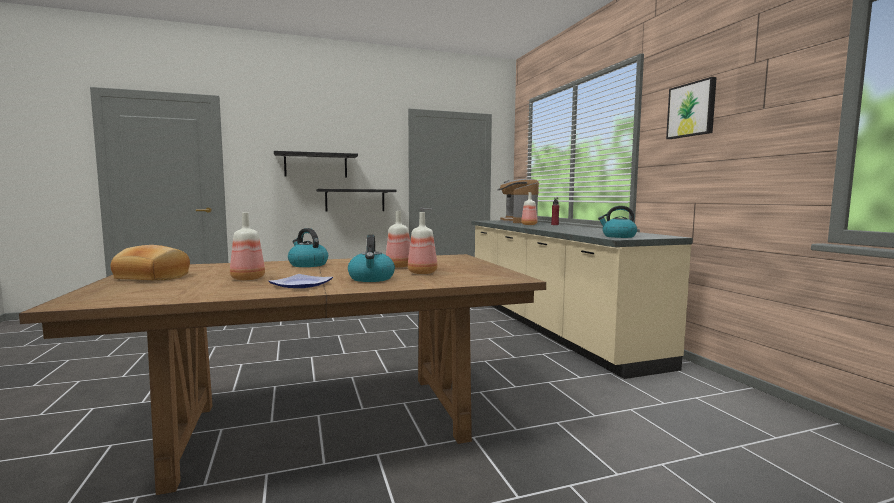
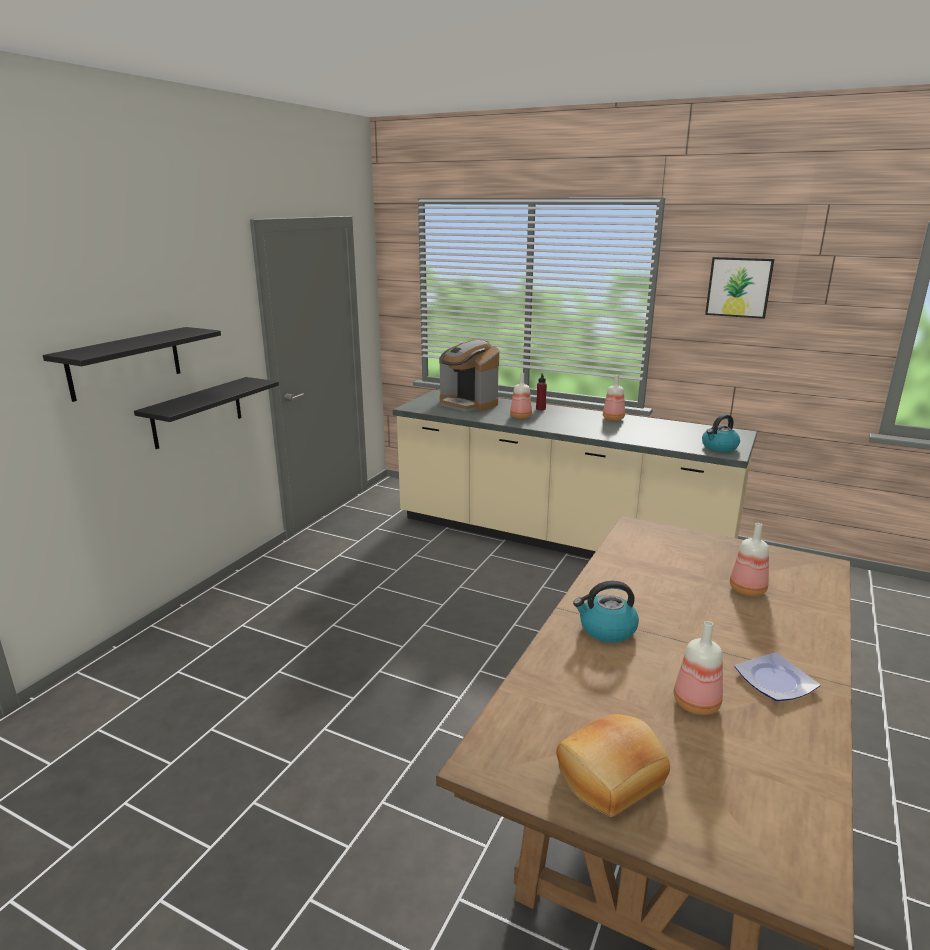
camera: 45 degrees left, 15 degrees up
(371, 279) = (766, 629): kettle -> none
(399, 266) = (685, 583): bottle -> bottle (613, 418)

